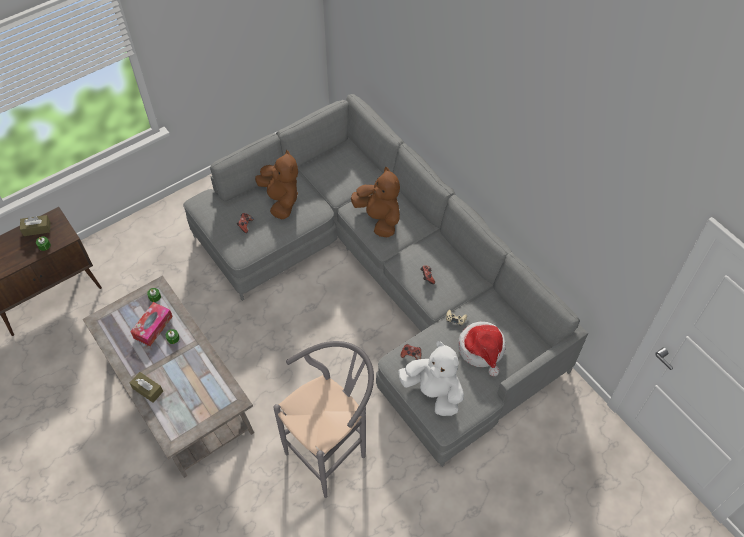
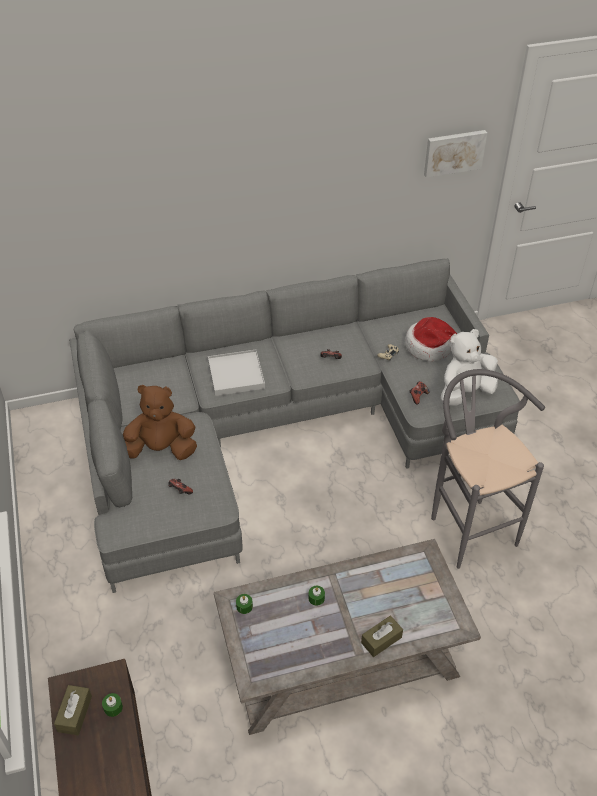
camera: 70 degrees left, 10 degrees down
(153, 327) = (290, 617): tissue box -> none
(379, 218) = (236, 375): brown plush toy -> white tray
(620, 243) = (454, 152): none -> picture

